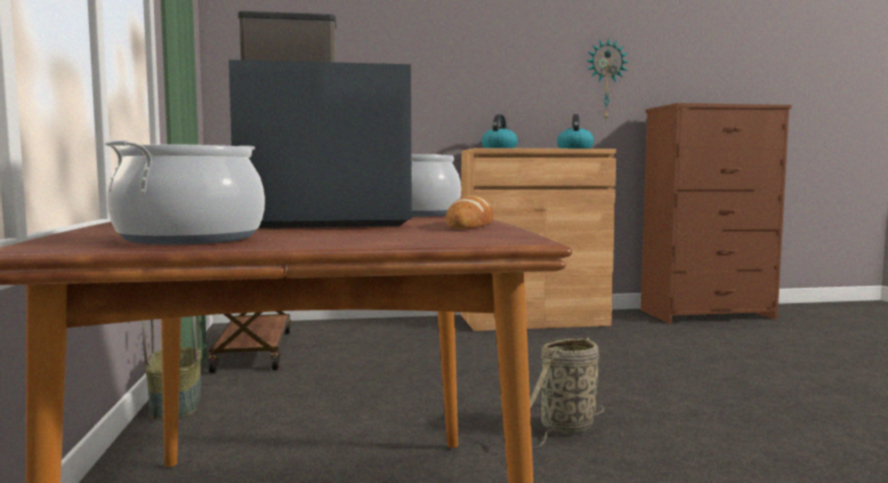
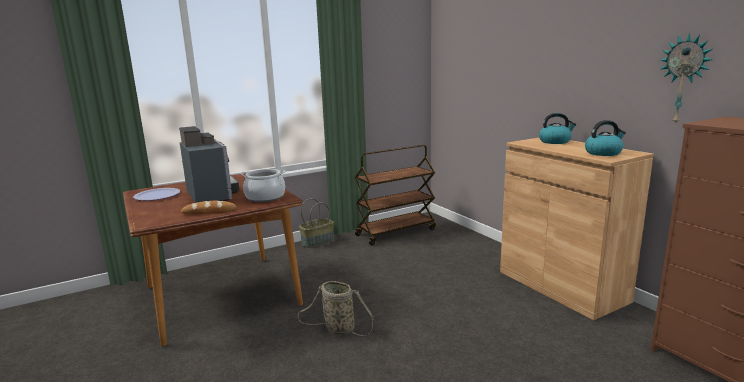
camera: 70 degrees right, 10 degrees up
(189, 238) = (157, 195): cooking pot -> plate

